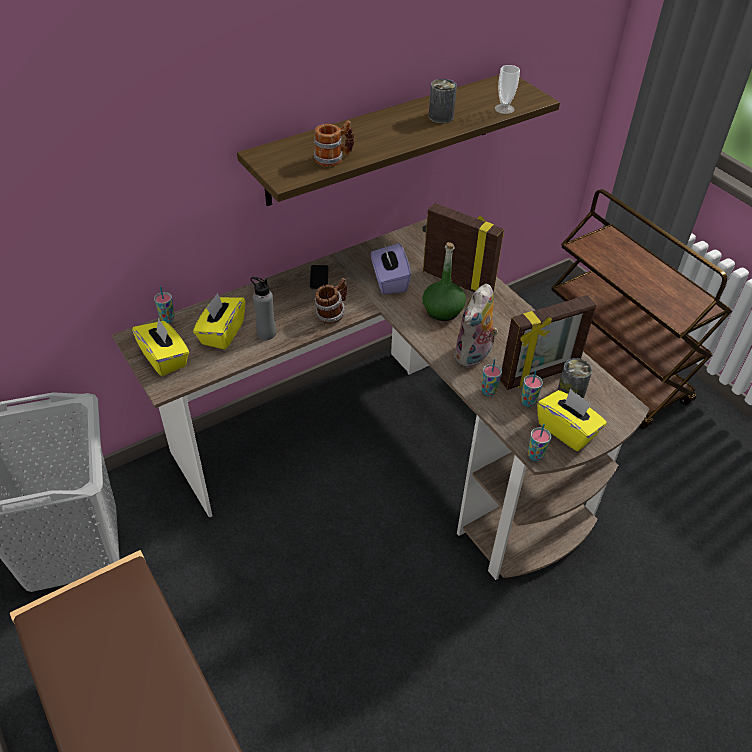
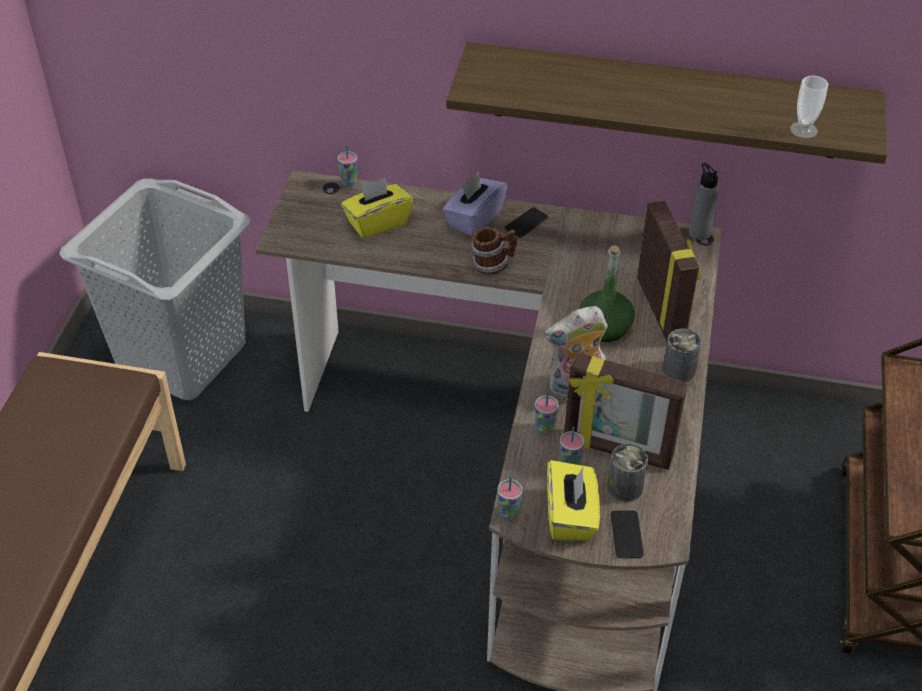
camera: 45 degrees right, 0 degrees up
(165, 358) = (307, 216): yellow tissue box -> none
(266, 333) = (414, 246): grey bottle -> grey bottle (699, 232)
(334, 158) = (543, 92): mug -> none
(389, 281) = (590, 267): purple tissue box -> purple tissue box (474, 219)
(441, 117) = (717, 104): can -> can (679, 371)
(606, 418) = (626, 535): none -> phone

